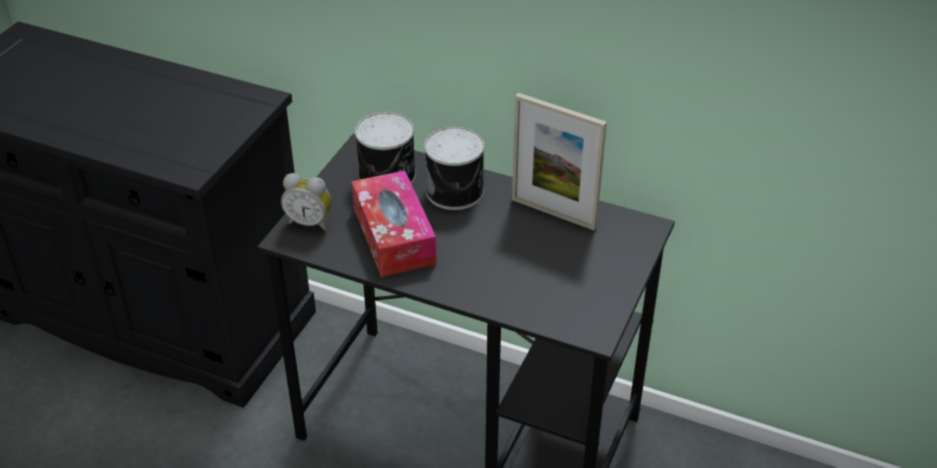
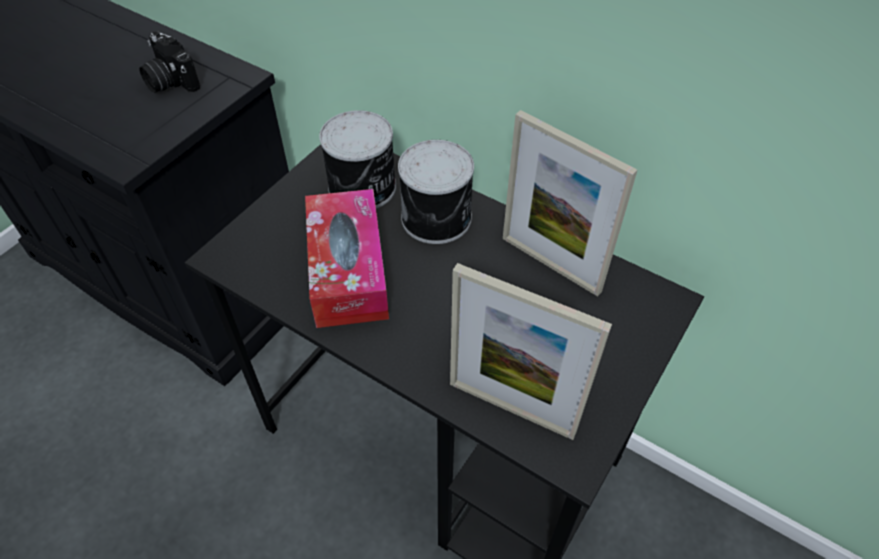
camera: 10 degrees right, 10 degrees up
(203, 109) = (169, 81): none -> camera
(310, 222) = (255, 238): alarm clock -> none
(543, 308) = (511, 408): none -> picture frame

